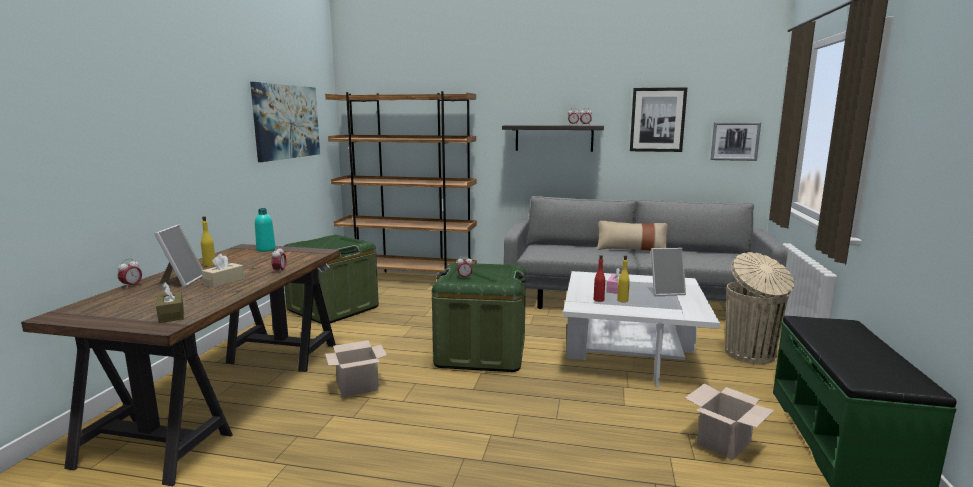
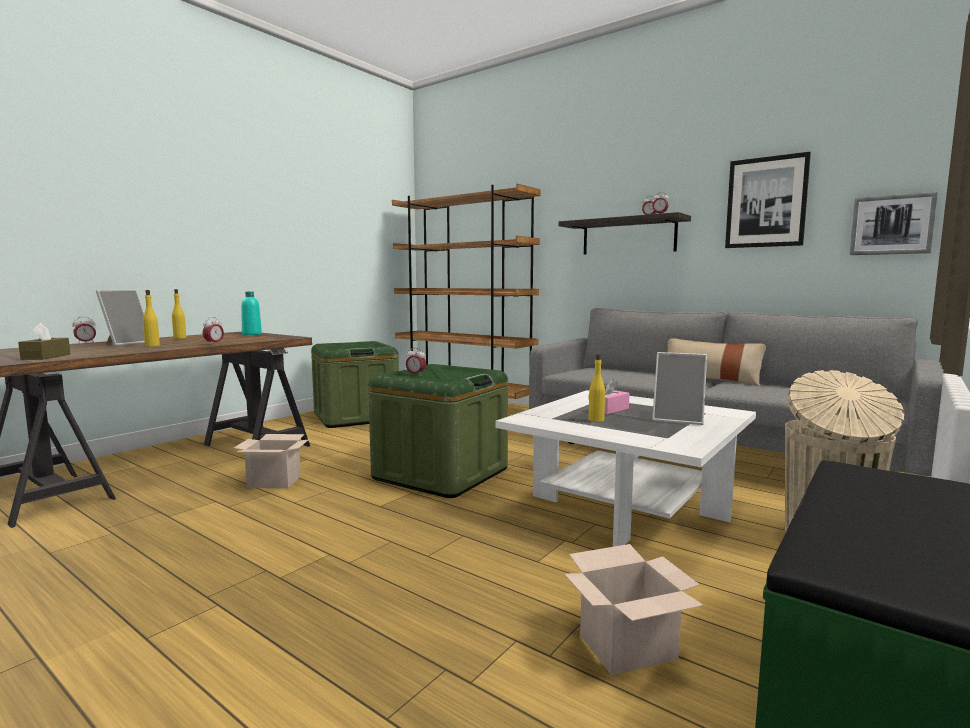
camera: 25 degrees right, 5 degrees down
(224, 281) = (152, 345): beige tissue box -> yellow bottle
(286, 121) = (338, 223): picture -> none
(599, 300) = (564, 416): red bottle -> none

